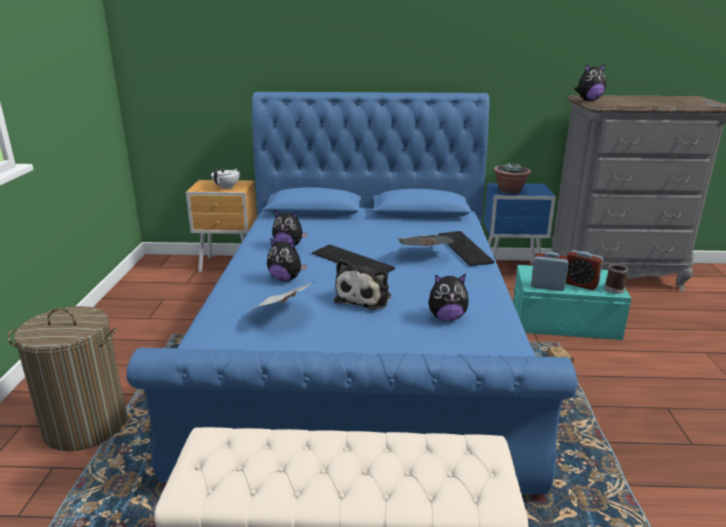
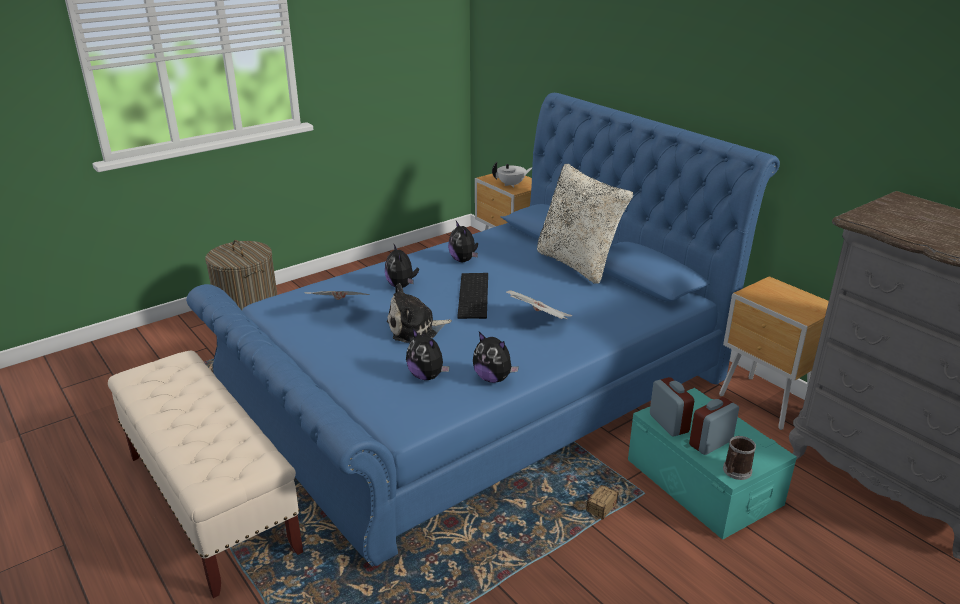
camera: 50 degrees right, 5 degrees up
(369, 221) = (577, 266): none -> beige pillow
(466, 248) = (591, 333): keyboard -> none
(510, 191) = (765, 296): potted plant -> none
(512, 270) = (765, 404): blue nightstand -> brown nightstand
(580, 284) = (710, 443): alarm clock -> alarm clock turned 60 degrees clockwise
(588, 100) = (876, 207): plush toy -> plush toy (493, 378)

